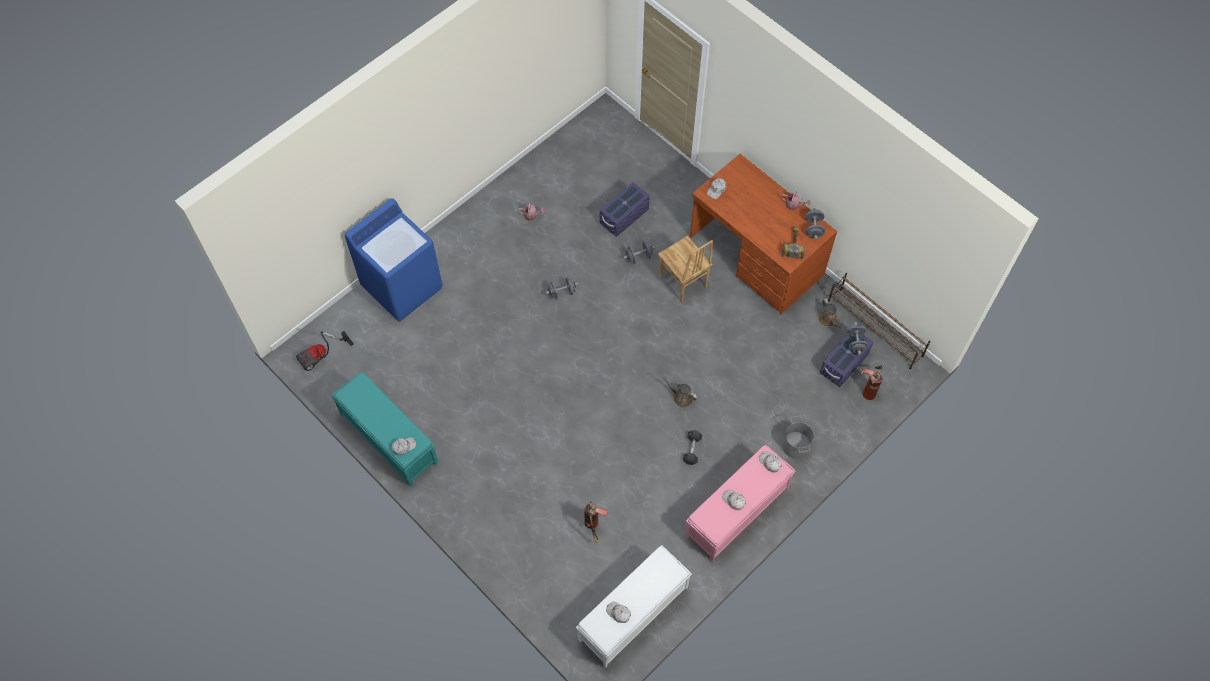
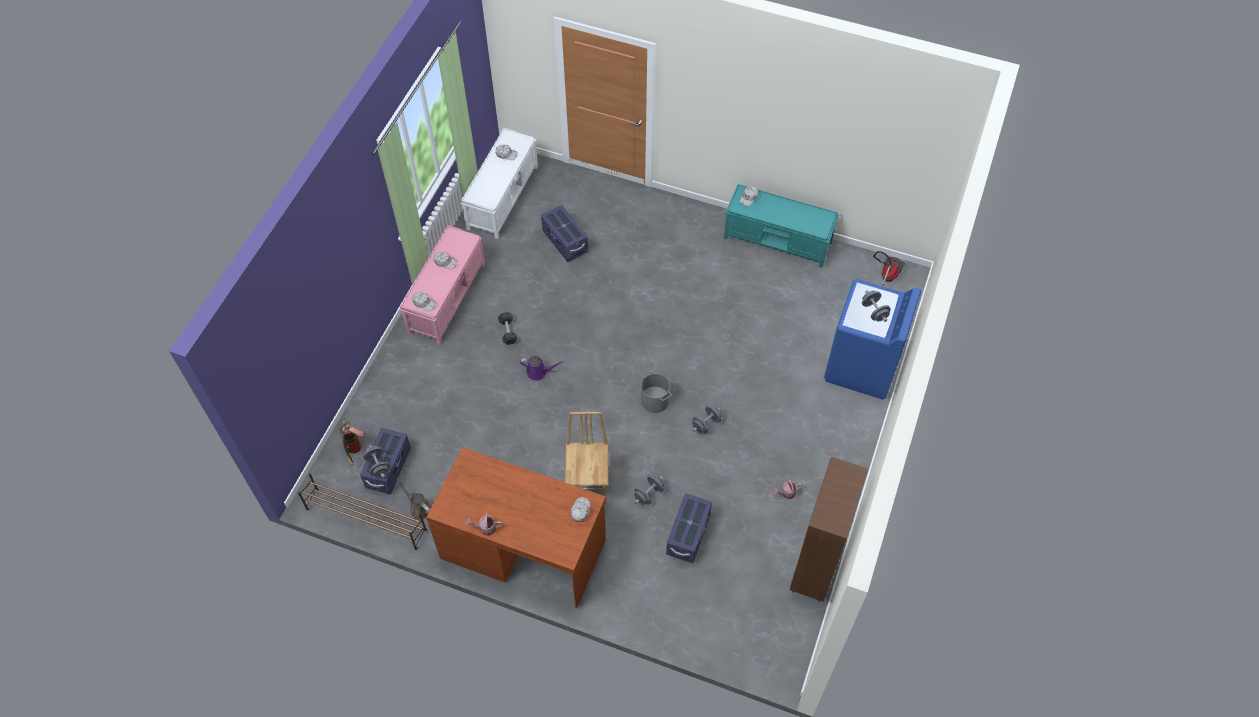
camera: 155 degrees right, 5 degrees down
(546, 157) = (815, 571): none -> brown bookcase
(594, 527) = (565, 242): fire extinguisher -> purple storage box
(681, 397) = (539, 372): brown watering can -> purple watering can
(682, 283) = (589, 485): brown chair -> brown chair turned 60 degrees clockwise
(794, 243) = (469, 482): hammer -> none
(795, 446) = (412, 371): grey bucket -> grey bucket (655, 400)
(813, 229) = (453, 508): grey dumbbell -> grey dumbbell (874, 311)

